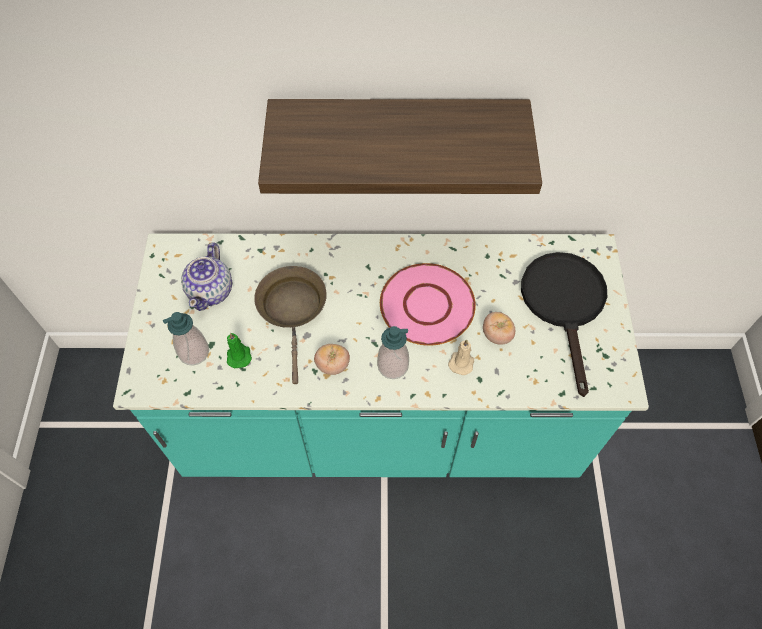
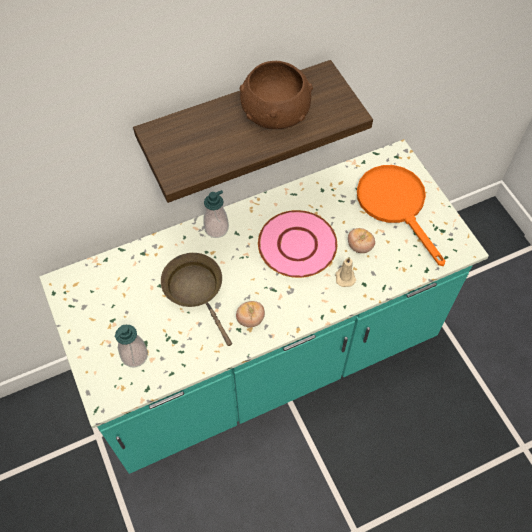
camera: 25 degrees left, 0 degrees up
(211, 290) = (121, 301): teapot -> none
(239, 355) = (172, 342): green candle -> none
(393, 366) = (296, 301): soap dispenser -> soap dispenser (216, 228)
(429, 137) = (275, 113): none -> brown bowl
(564, 305) = (396, 205): black frying pan -> orange frying pan

